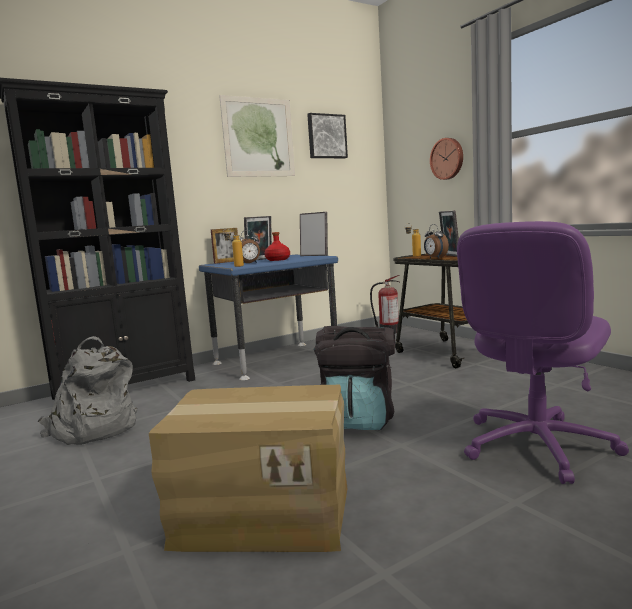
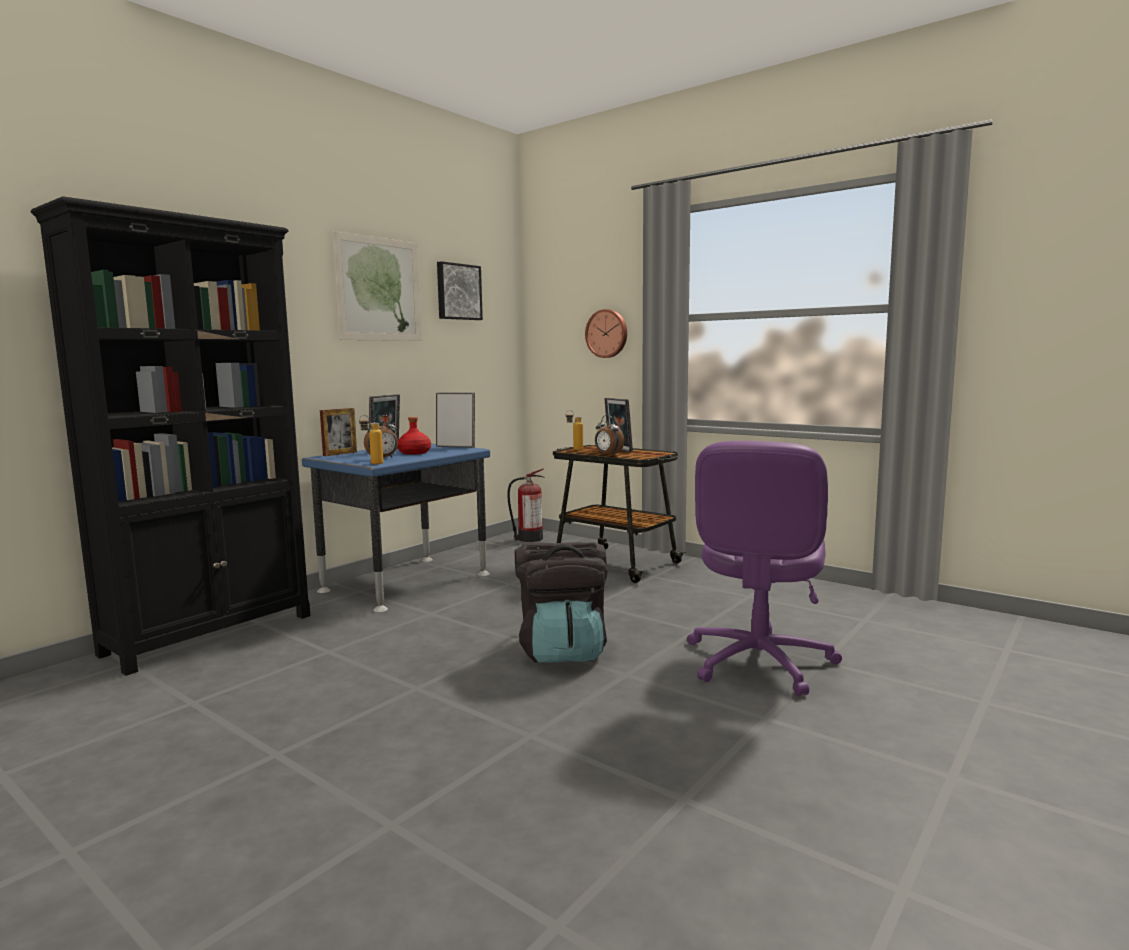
camera: 20 degrees left, 0 degrees up
(93, 430) = (212, 694): grey backpack -> none
(264, 512) = (524, 762): cardboard box -> none

